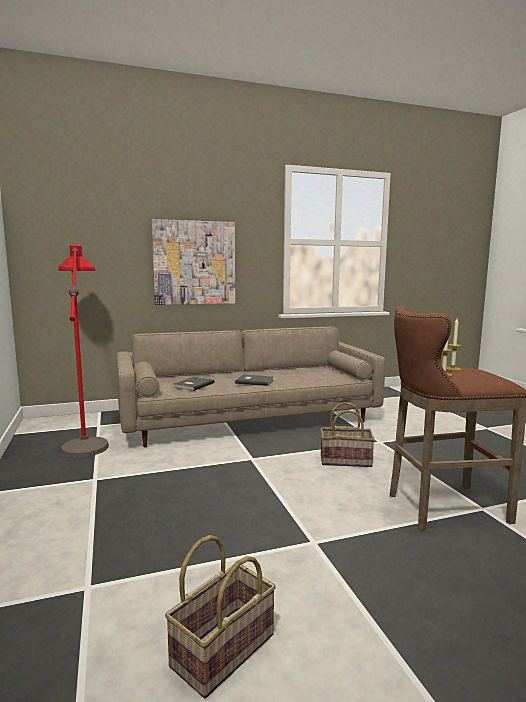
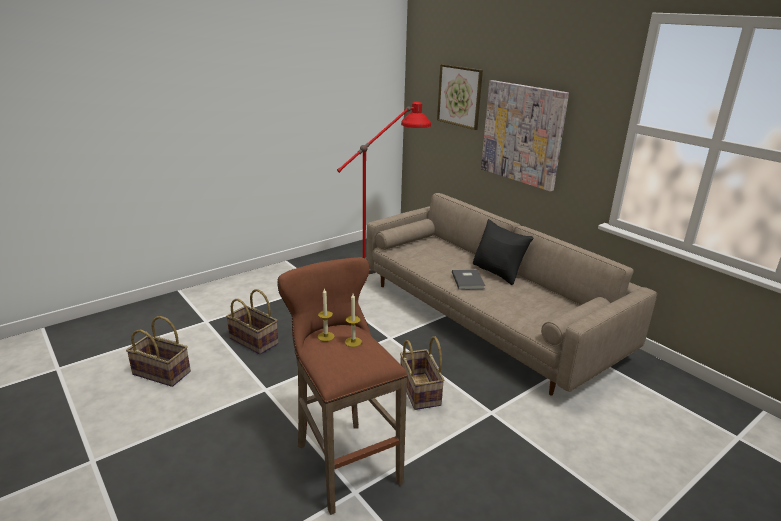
camera: 70 degrees right, 15 degrees up
(108, 239) = (459, 96): none -> picture
(192, 541) = (254, 341): none -> basket
(193, 385) = (428, 256): grey book -> none
(247, 374) = (498, 272): none -> black pillow

